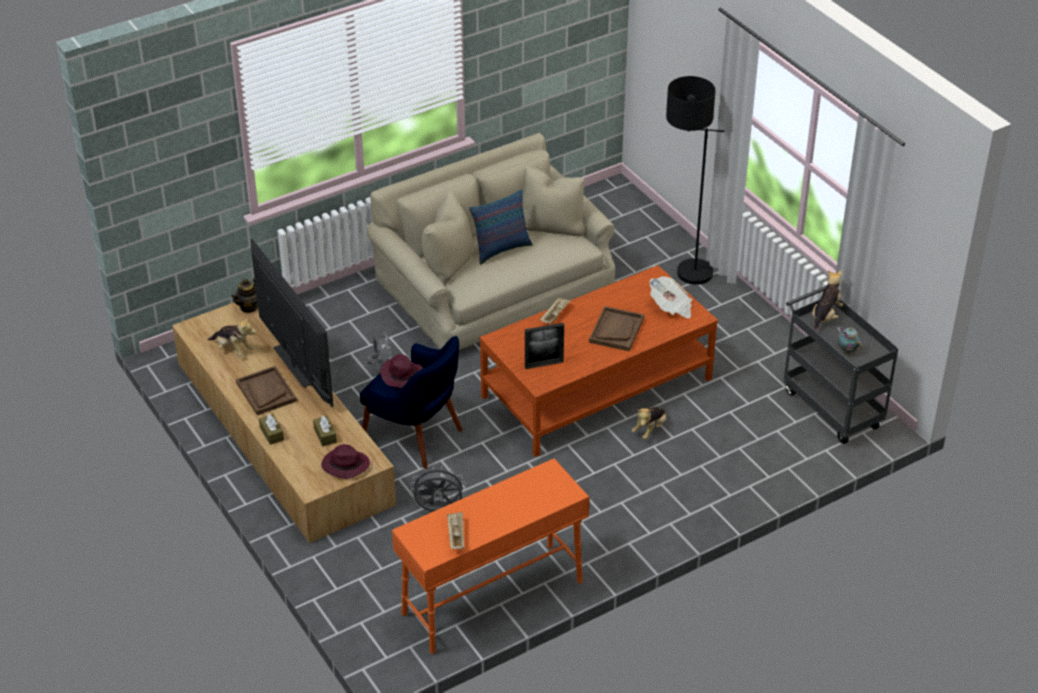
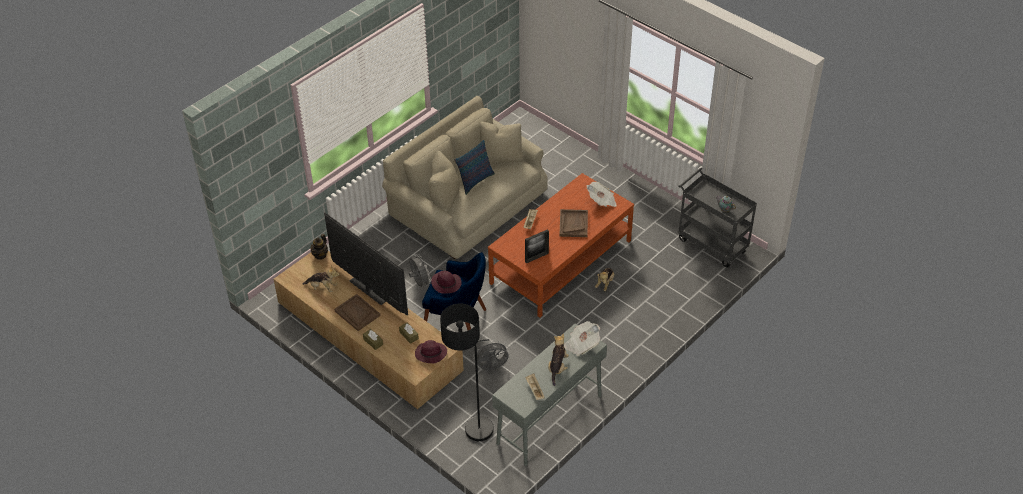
camera: 15 degrees left, 5 degrees up
(492, 597) = (548, 419): orange console table -> grey console table
(551, 489) = (581, 344): none -> newspaper
(683, 272) = (586, 169): black floor lamp -> black floor lamp (470, 430)
(825, 317) = (703, 189): plush toy -> plush toy (557, 367)

